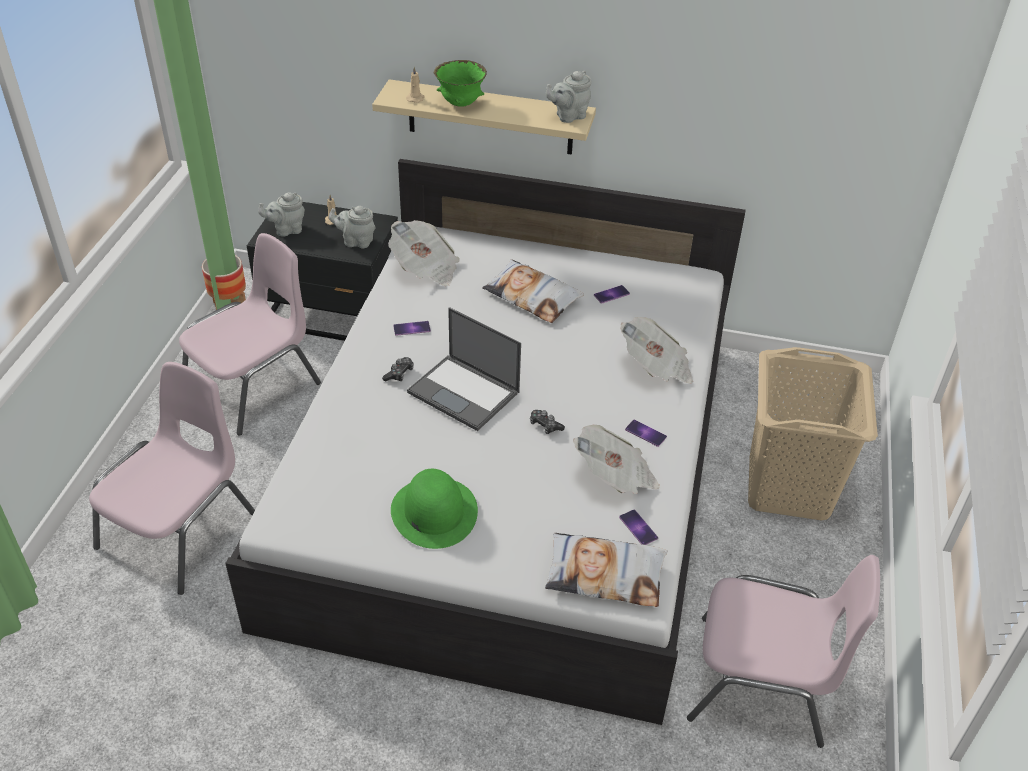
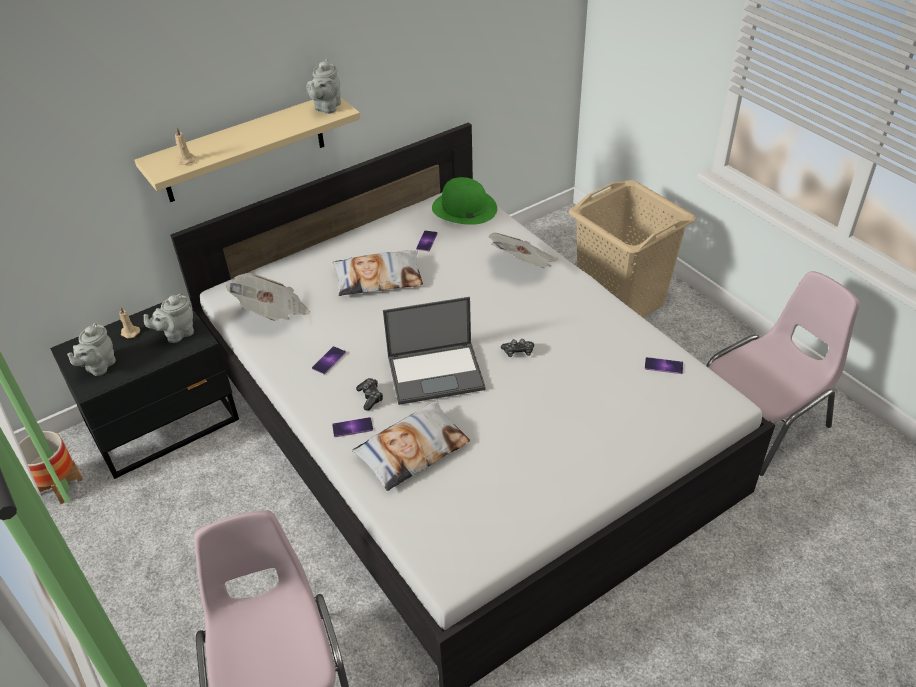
camera: 45 degrees left, 0 degrees up
(254, 385) = (176, 526): pink chair -> none
(434, 511) = (542, 463): green hat -> green hat (464, 208)
(460, 103) = (230, 143): green bowl -> none
(605, 574) = (691, 408): pillow -> pillow (412, 450)
(615, 477) = (605, 348): newspaper -> none
(645, 433) = (580, 308): phone -> phone (352, 427)

